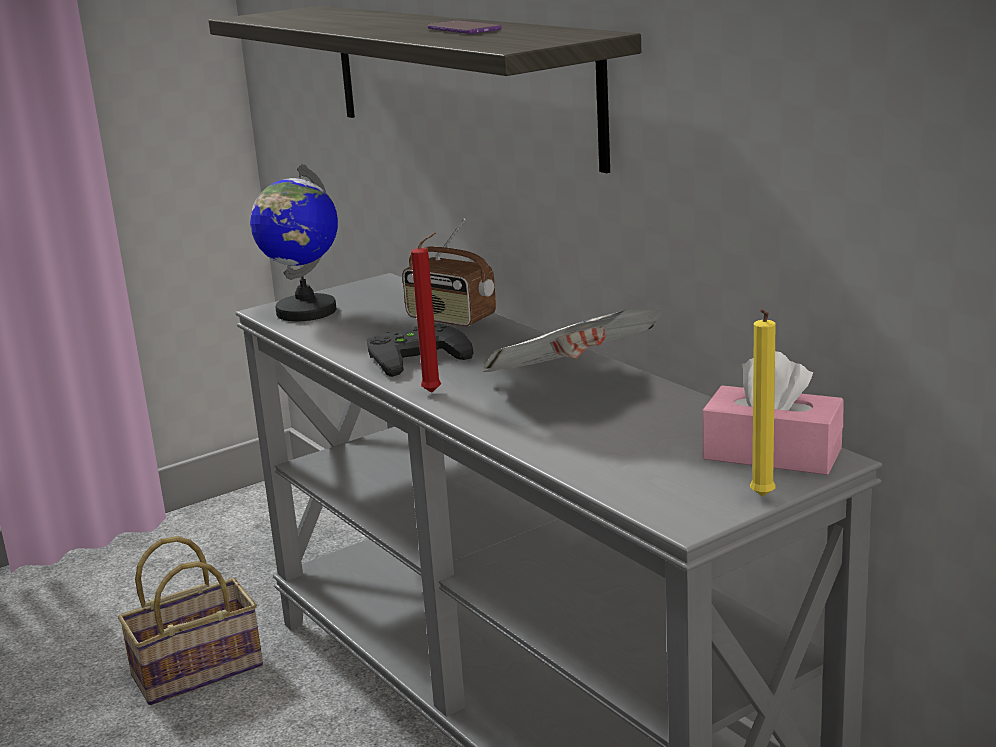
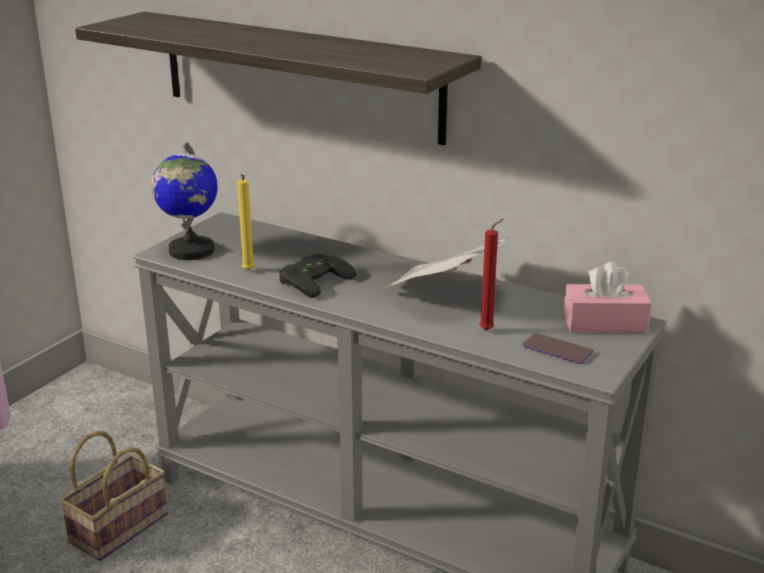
camera: 25 degrees left, 5 degrees up
(435, 392) = (355, 306): red candle -> red candle (488, 330)
(450, 319) = (307, 247): radio -> none
(464, 29) = (340, 49): phone -> phone (557, 349)
(761, 498) = (625, 353): yellow candle -> yellow candle (248, 271)

